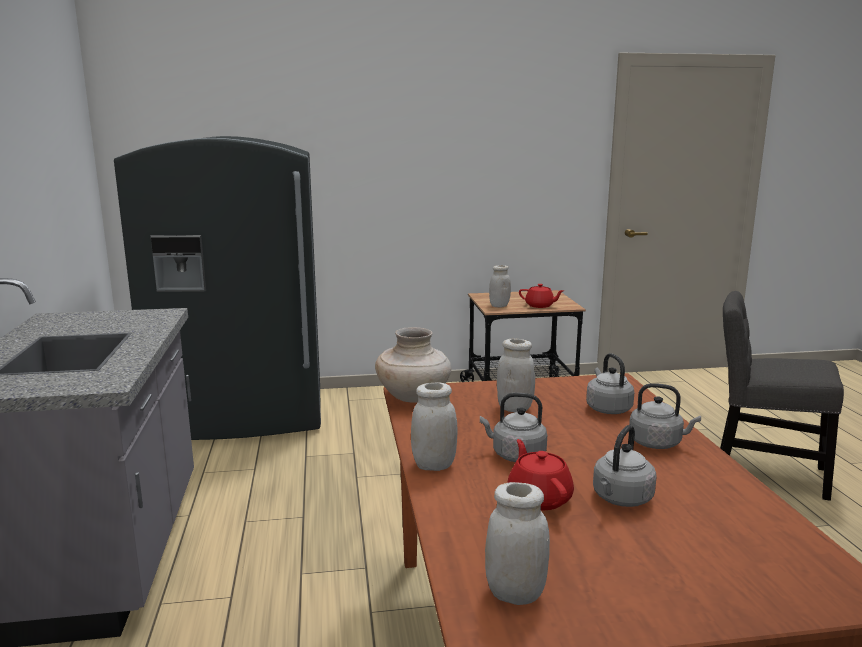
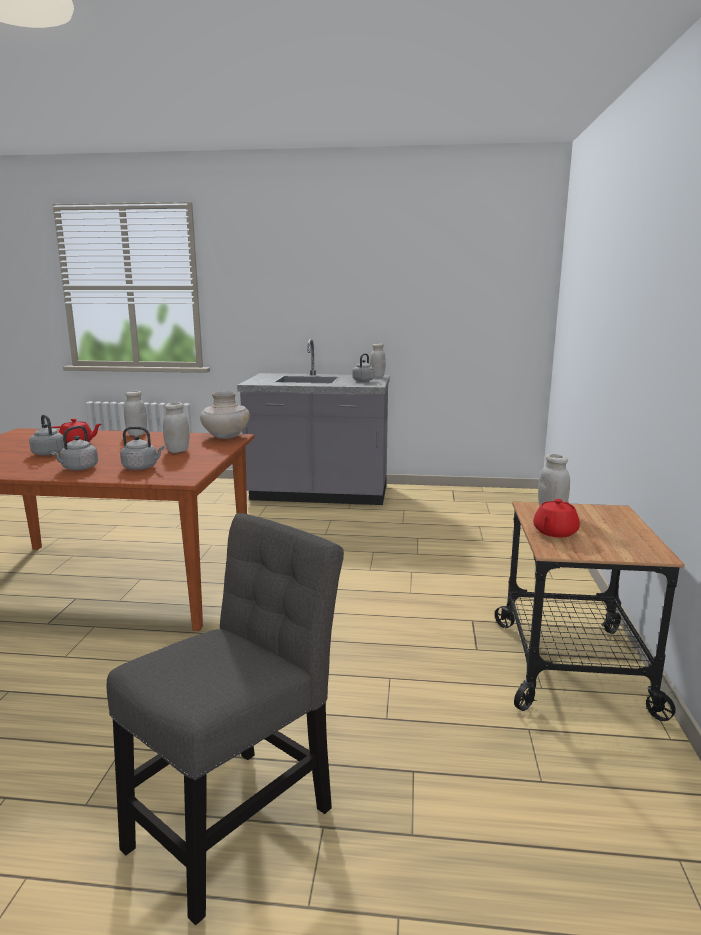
camera: 105 degrees right, 0 degrees up
(241, 416) = (502, 520): grey fridge -> none
(515, 455) = (121, 444): grey kettle -> grey kettle (364, 380)
(515, 594) = (31, 434): white jar -> white jar (377, 376)

